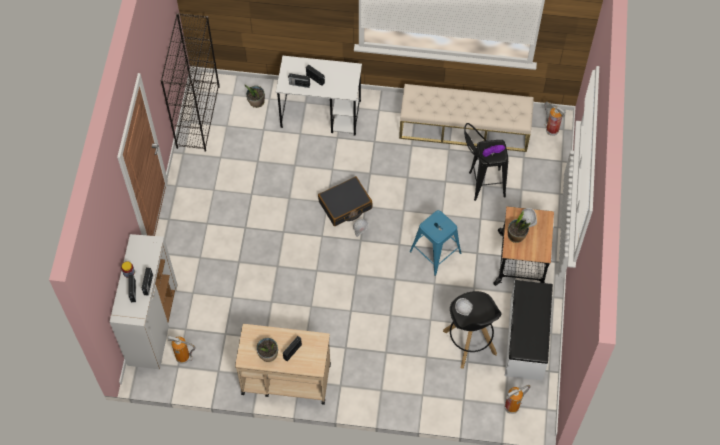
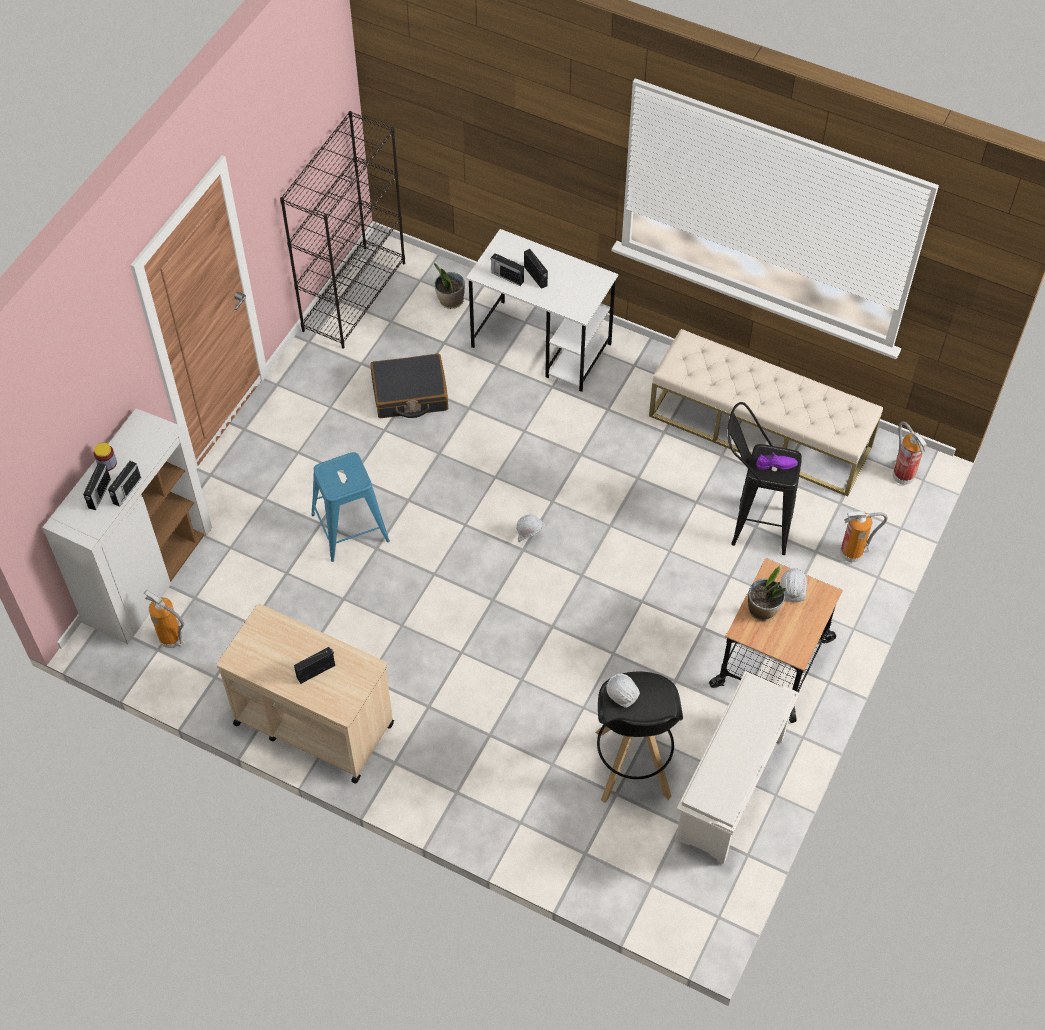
camera: 20 degrees right, 5 degrees down
(268, 355) = (276, 664): potted plant -> none
(345, 205) = (521, 490): black suitcase -> black suitcase (410, 394)
(435, 252) = (635, 605): blue stool -> blue stool (350, 528)
(512, 407) = (662, 893): fire extinguisher -> fire extinguisher (852, 554)
(526, 339) = (730, 790): white bench -> white shoe rack

